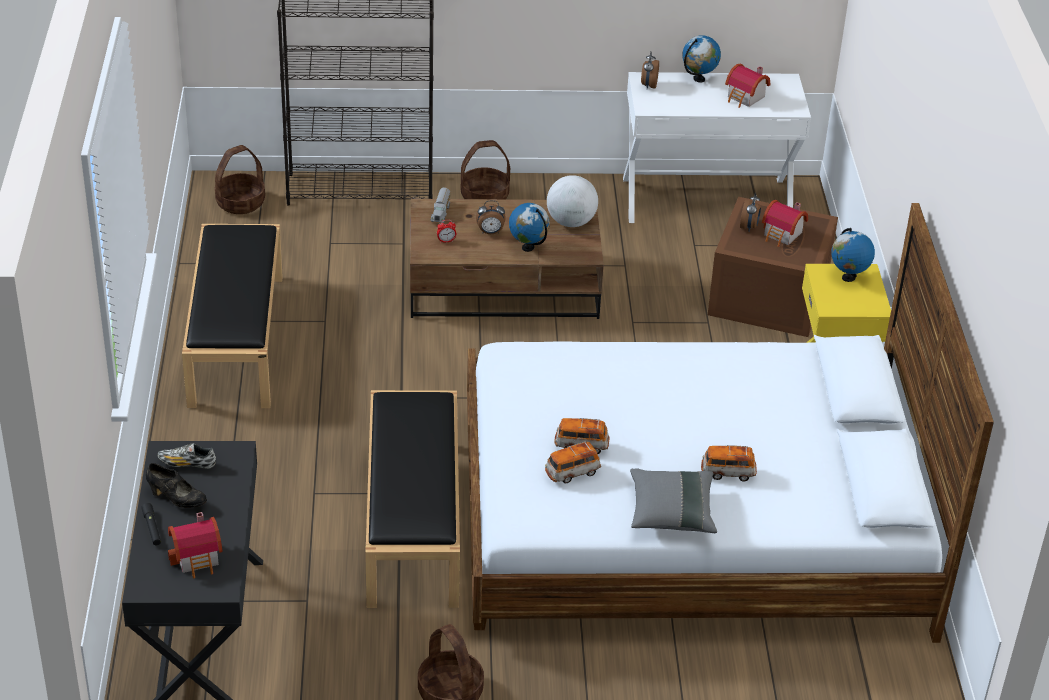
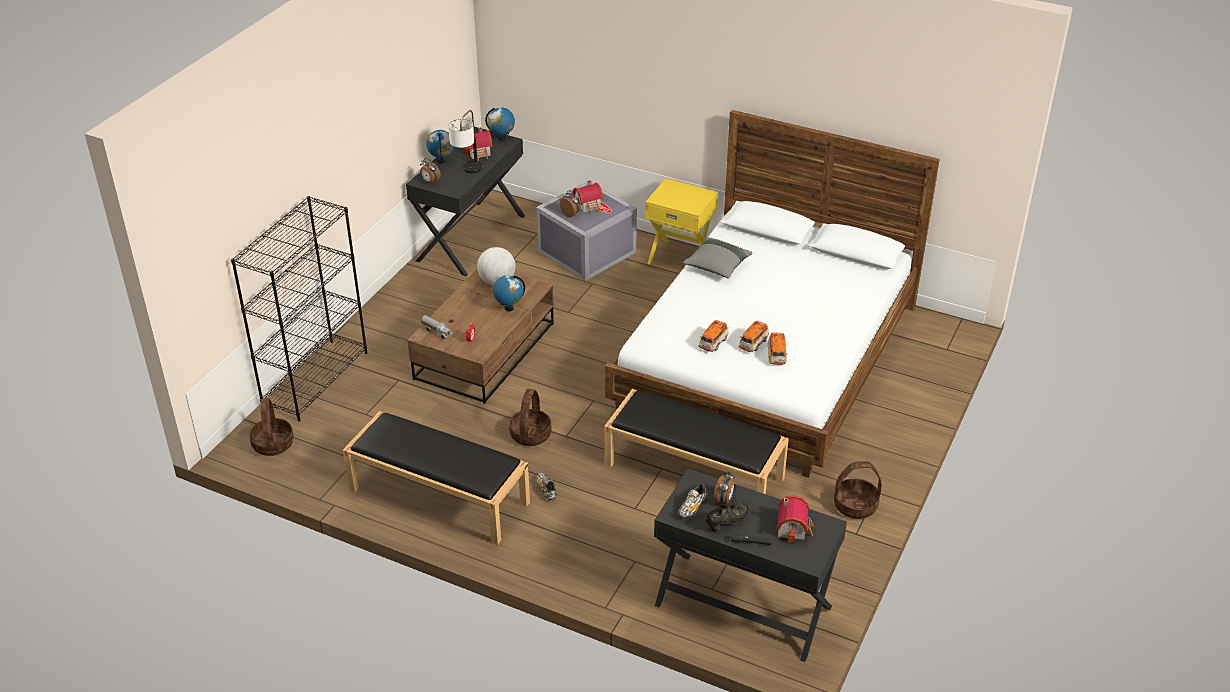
camera: 60 degrees left, 0 degrees up
(298, 413) = (546, 490): none -> shoe
(485, 196) = (379, 325): basket -> basket (530, 434)
(490, 232) = (478, 318): alarm clock -> alarm clock (724, 500)
(671, 513) = (835, 331): grey pillow -> grey pillow (716, 266)
(695, 104) = (468, 172): none -> table lamp
(706, 199) = (470, 237): white desk -> black desk
(727, 472) = (812, 299): toy car -> toy car (713, 343)
(767, 295) = (585, 251): brown storage box -> grey storage box
(848, 278) = (671, 192): globe -> globe (502, 139)

